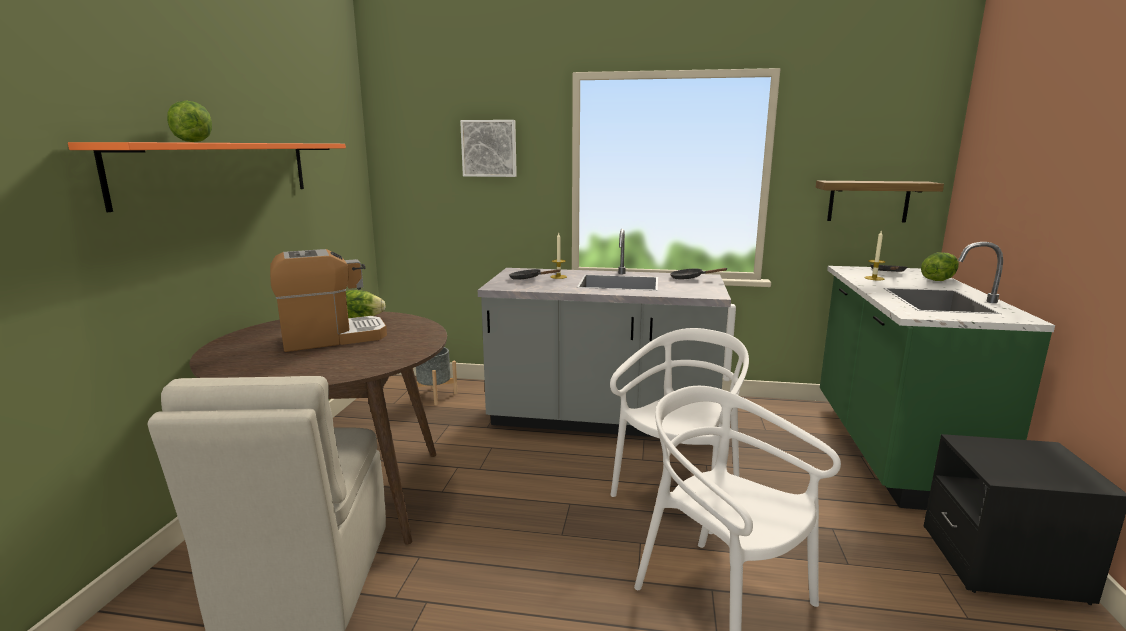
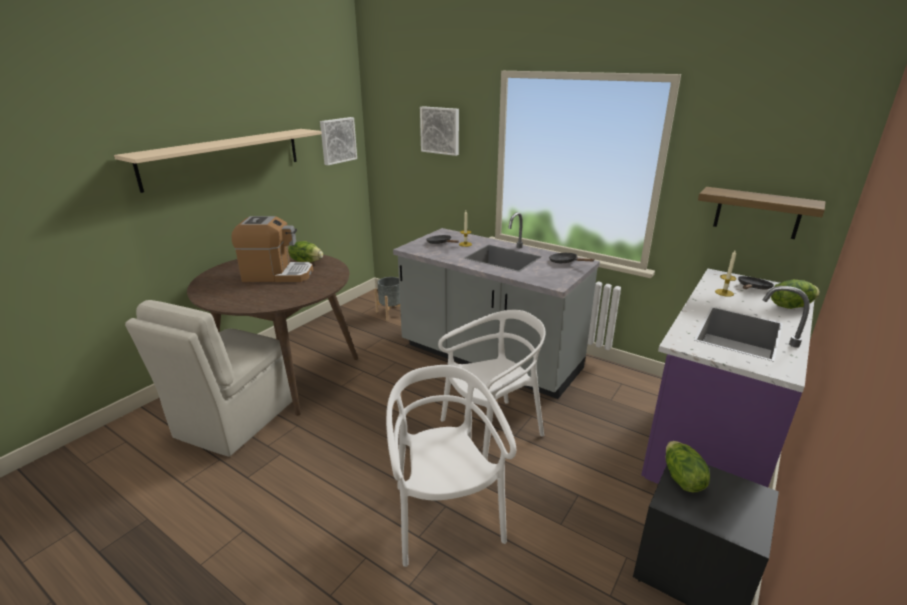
camera: 25 degrees right, 10 degrees up
(192, 142) = (192, 146): lettuce -> lettuce (681, 478)
(221, 170) = (224, 157): orange shelf -> beige shelf
(343, 166) = (337, 140): none -> picture
(891, 449) = (708, 448): green counter -> purple counter

